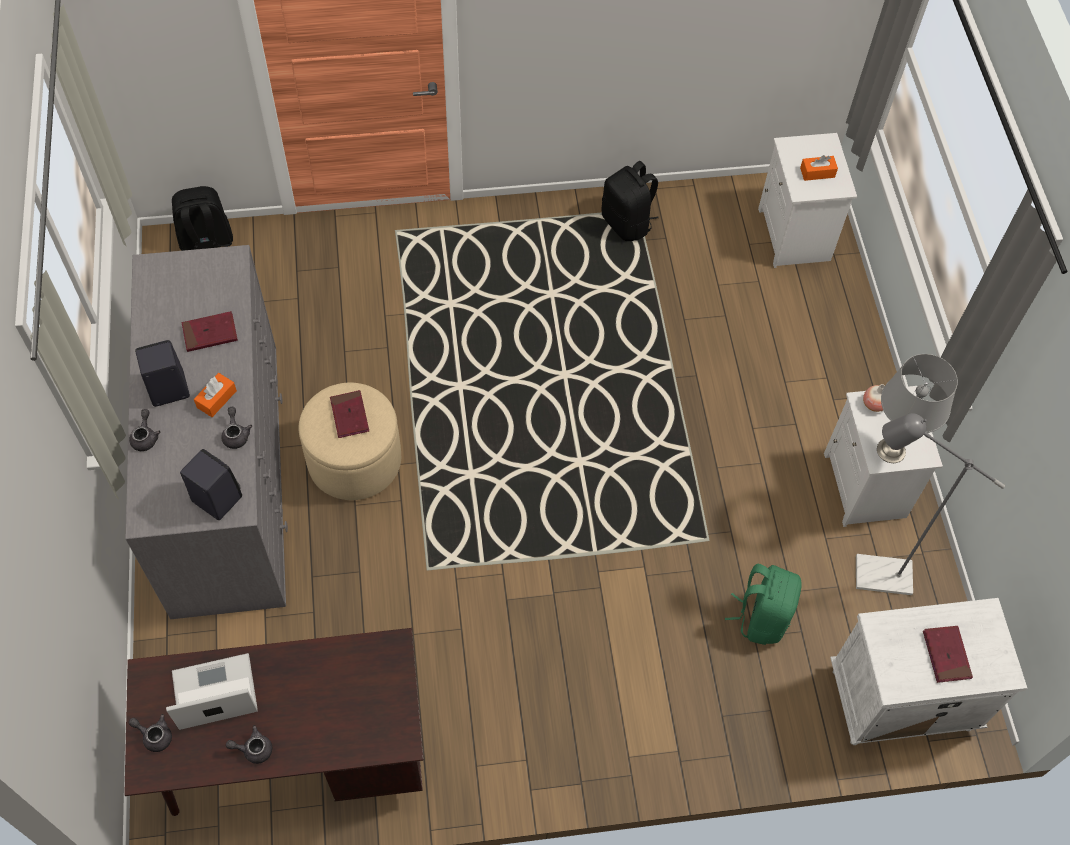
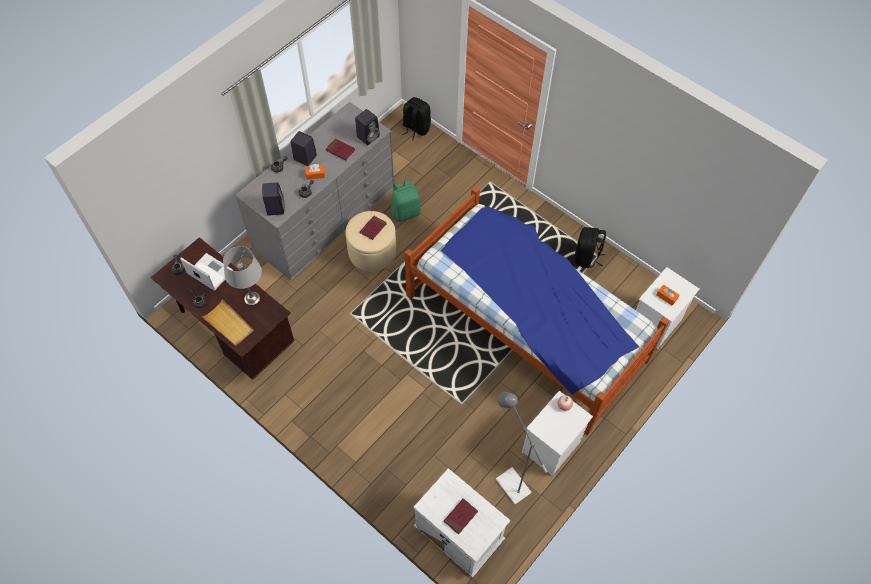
camera: 50 degrees right, 0 degrees up
(226, 279) = (368, 136): none -> black speaker
(343, 735) = (228, 324): none -> beige tray
(663, 371) = (526, 326): none -> bed
(761, 617) = (445, 450): green backpack -> green backpack (406, 212)
(890, 450) = (546, 428): grey table lamp -> grey table lamp (251, 298)

